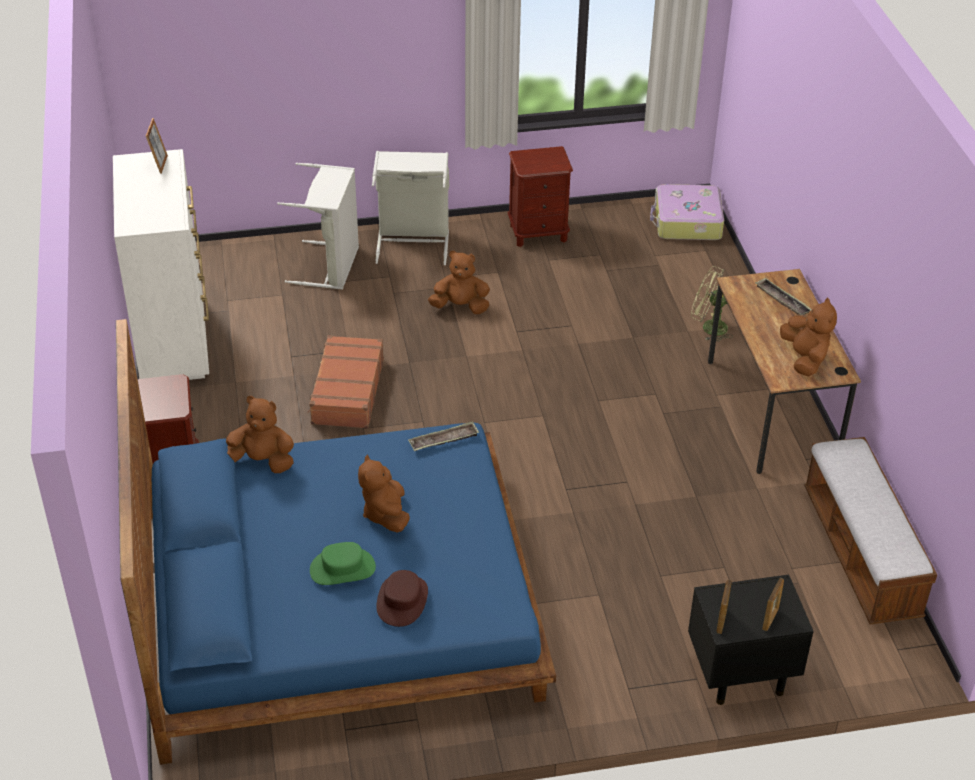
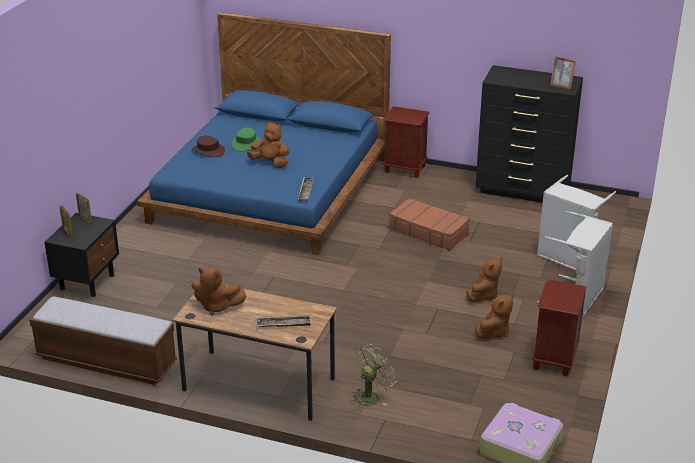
camera: 120 degrees right, 10 degrees down
(174, 342) = (523, 190): white dresser -> black dresser
(261, 461) = (344, 142): brown plush toy -> brown plush toy (494, 332)

